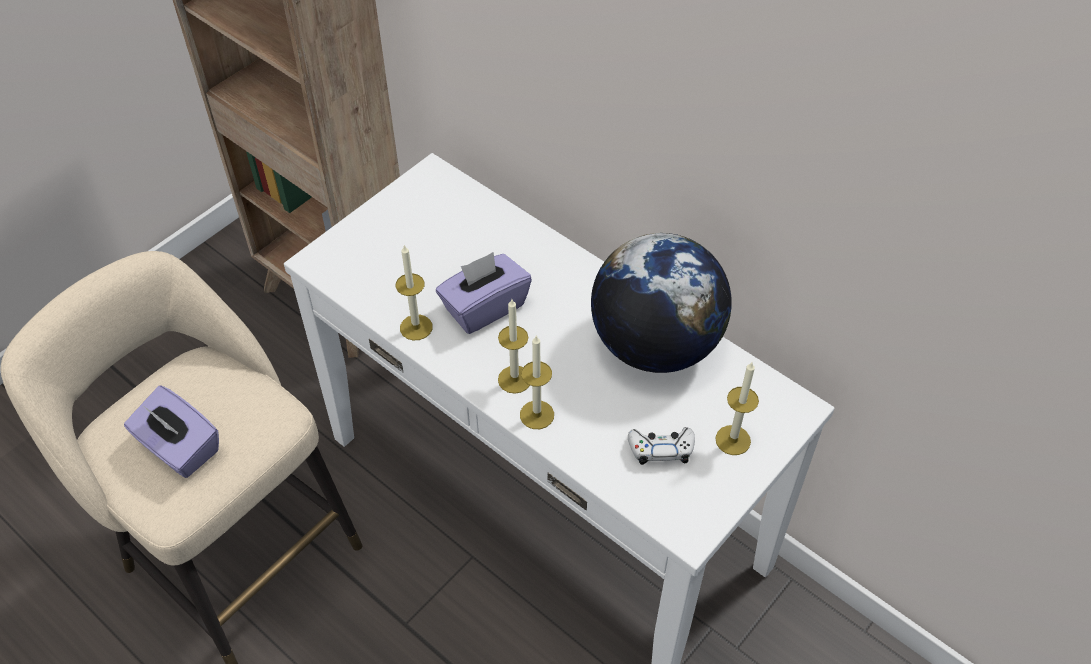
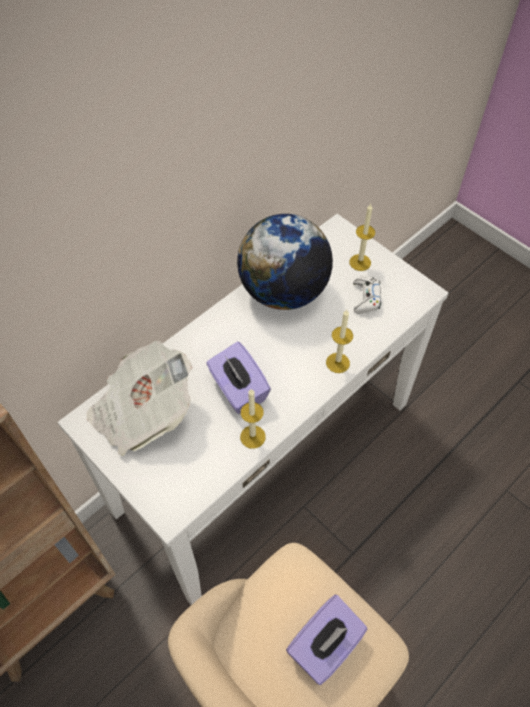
camera: 85 degrees left, 5 degrees up
(447, 220) = (142, 411): none -> newspaper
(514, 379) = (307, 374): candle -> none

